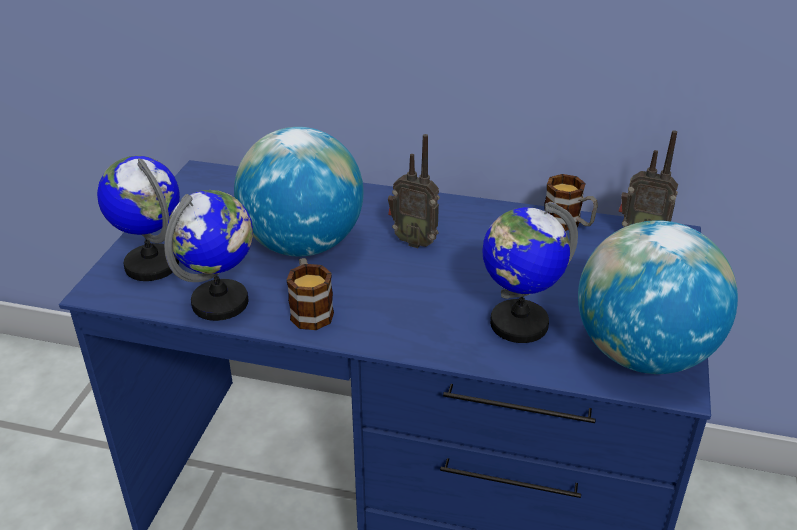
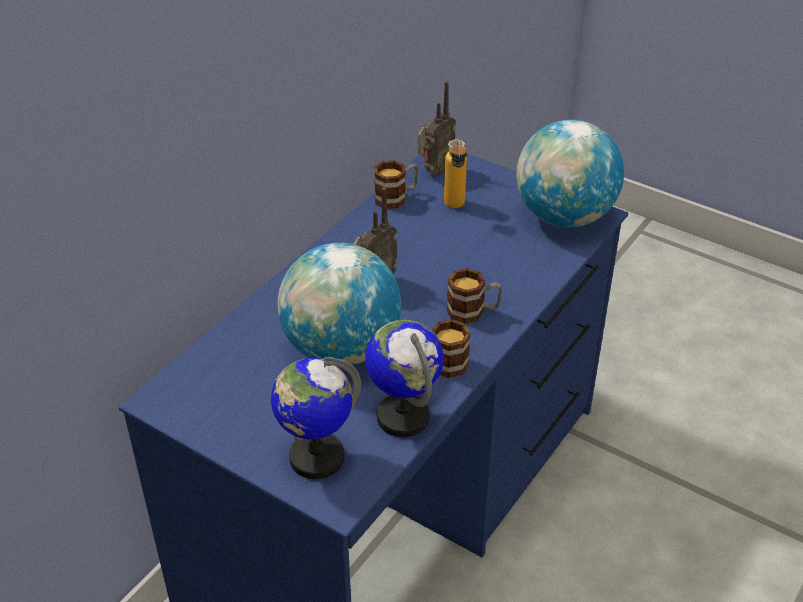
camera: 70 degrees left, 5 degrees up
(407, 315) = (473, 311): none -> mug
(518, 323) = (508, 260): globe -> none
(583, 265) = (455, 208): none -> bottle

